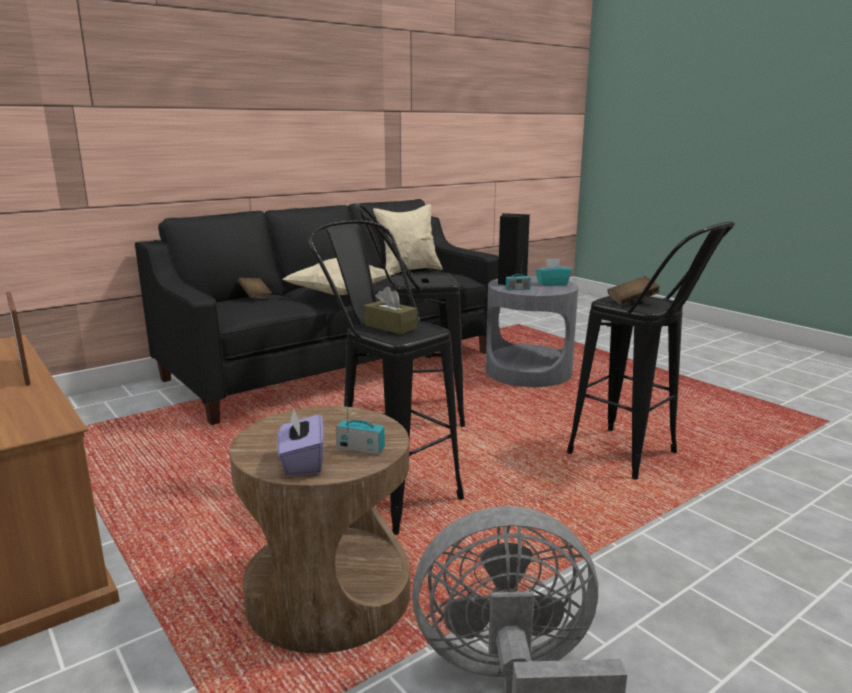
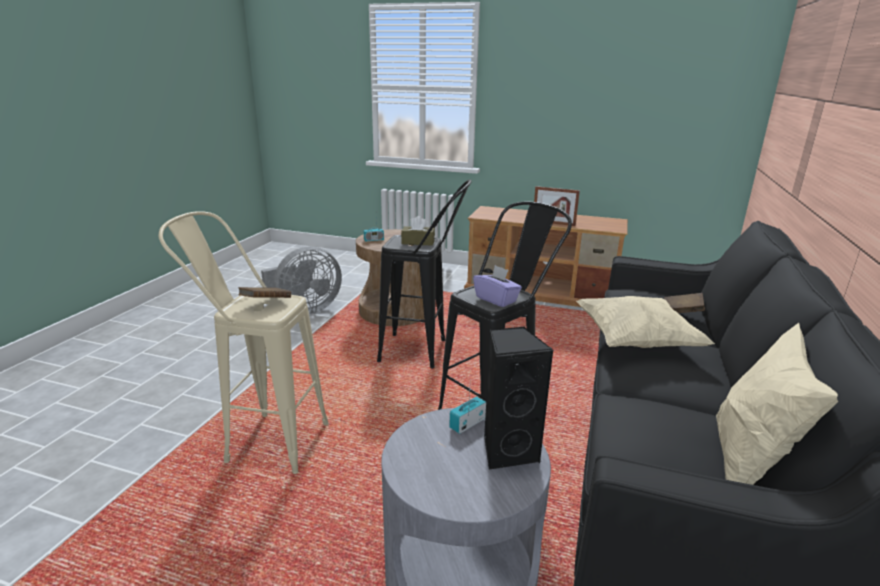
camera: 145 degrees right, 5 degrees up
(302, 462) = (387, 233): purple tissue box -> purple tissue box (496, 299)
(552, 284) = (437, 474): turquoise tissue box -> none
(637, 459) = (264, 440): black stool -> beige stool

